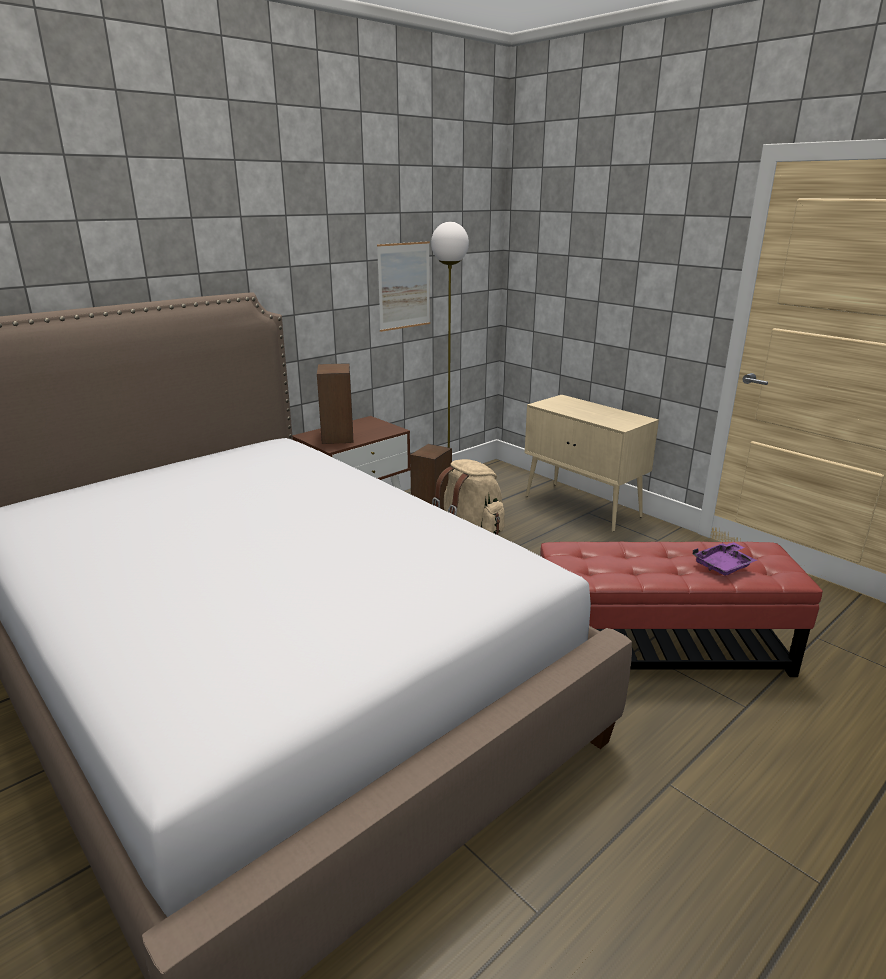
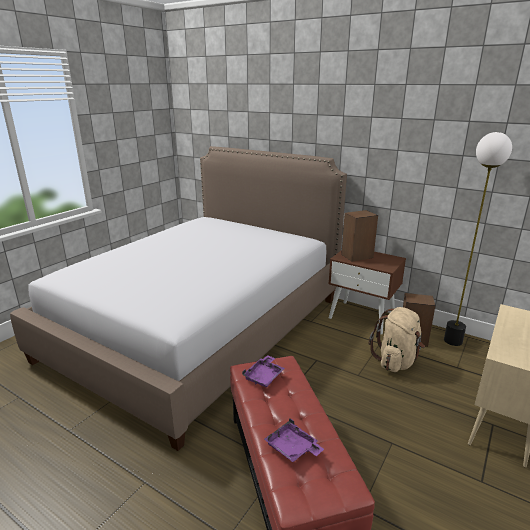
camera: 75 degrees right, 0 degrees up
(404, 286) = (459, 177): picture -> none
(592, 565) = (264, 376): none -> purple tray

